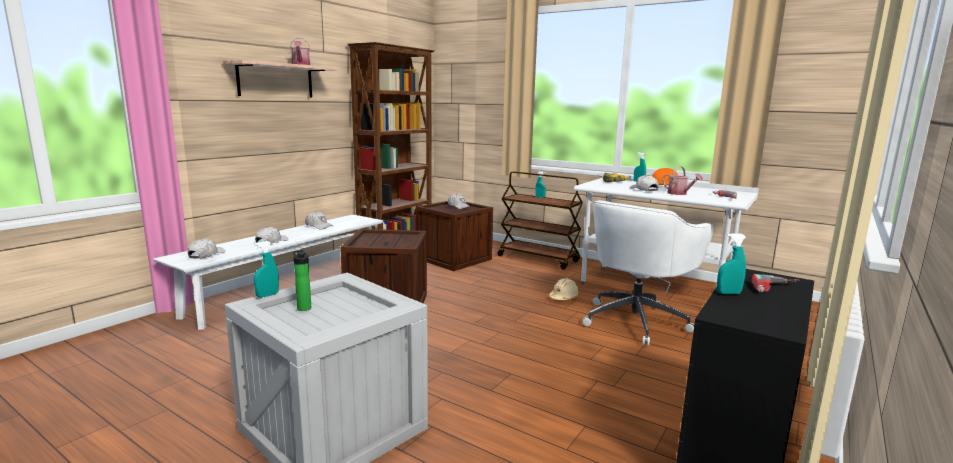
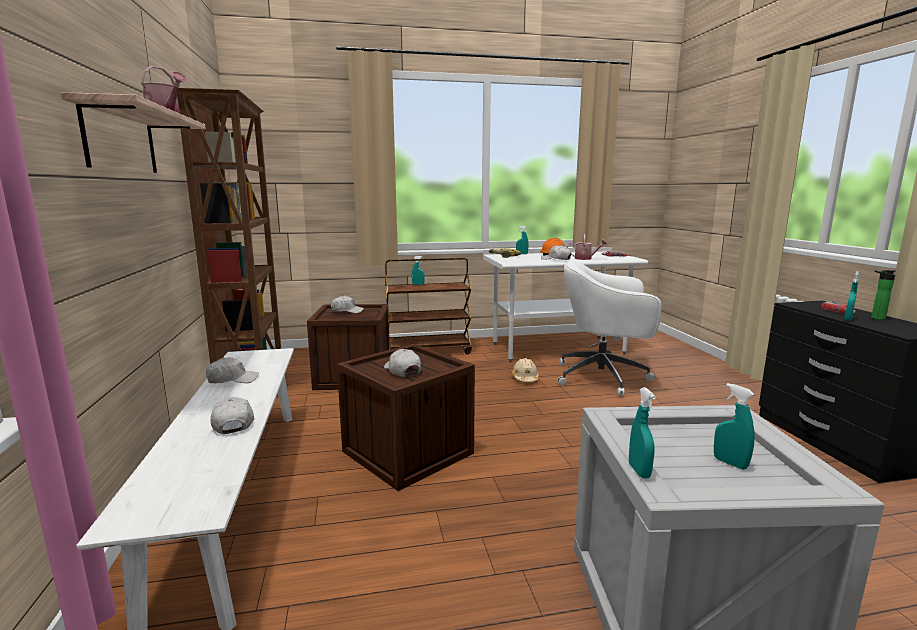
camera: 45 degrees left, 0 degrees up
(206, 255) = (185, 486): white cap -> white cap (402, 370)
(303, 307) = (683, 465): bottle -> bottle (875, 318)
(322, 317) = (730, 463): none -> turquoise spray bottle
(636, 320) = (604, 377): white office chair -> white office chair turned 105 degrees clockwise

